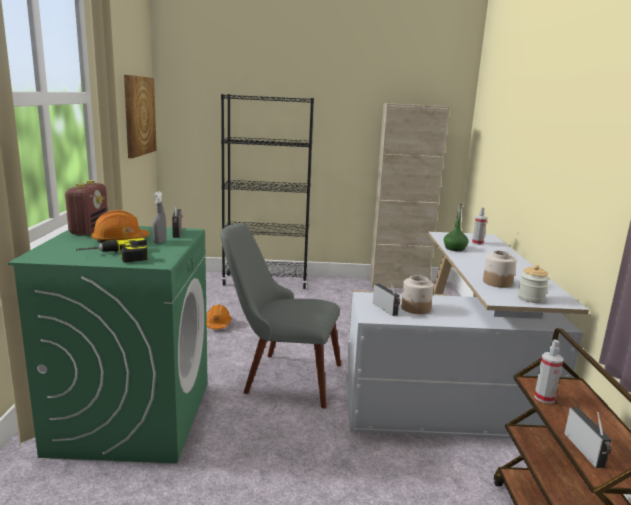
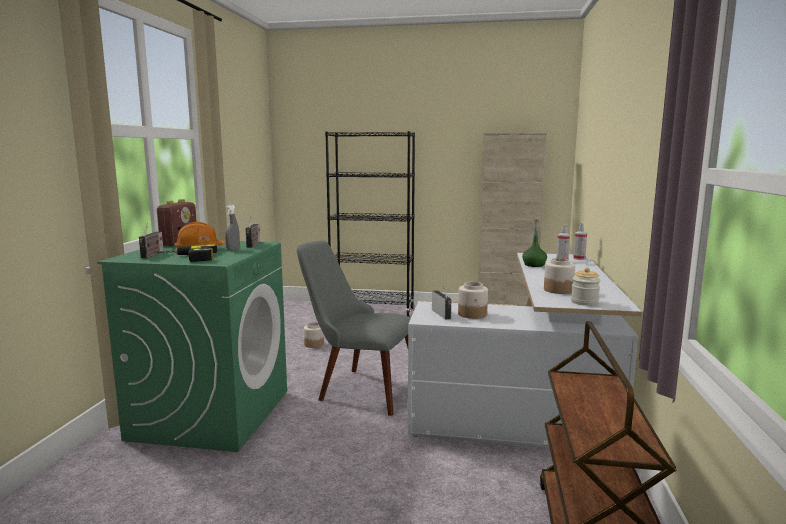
camera: 10 degrees right, 5 degrees down
(139, 115) = (253, 154): picture -> none
(217, 324) = (314, 344): orange hard hat -> jar
(544, 398) = (568, 388): spray bottle -> spray bottle (579, 258)
(586, 452) = (585, 430): radio -> radio (152, 255)

